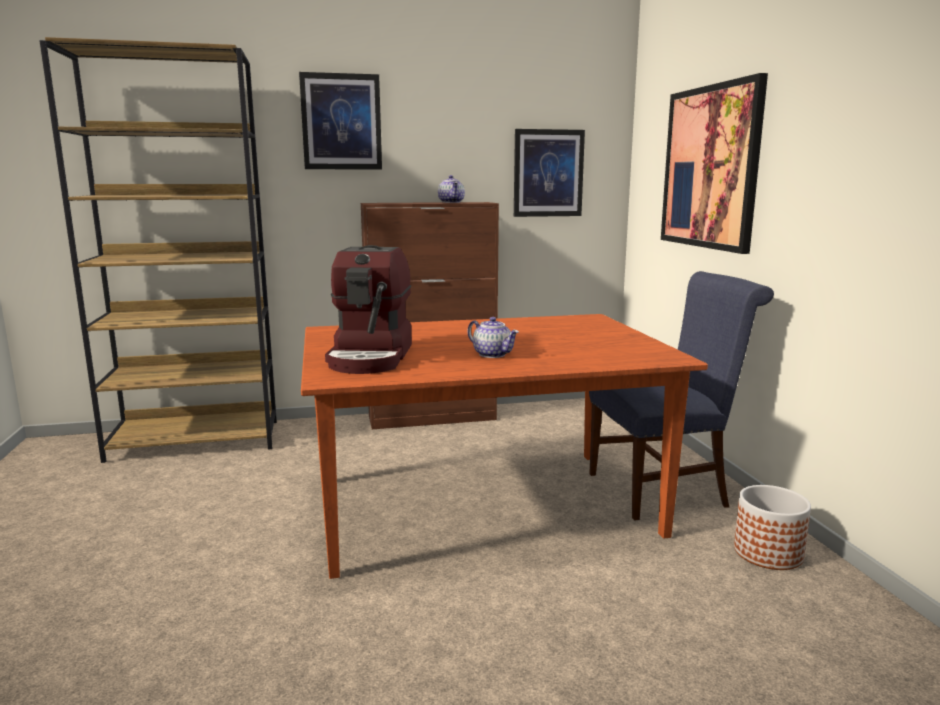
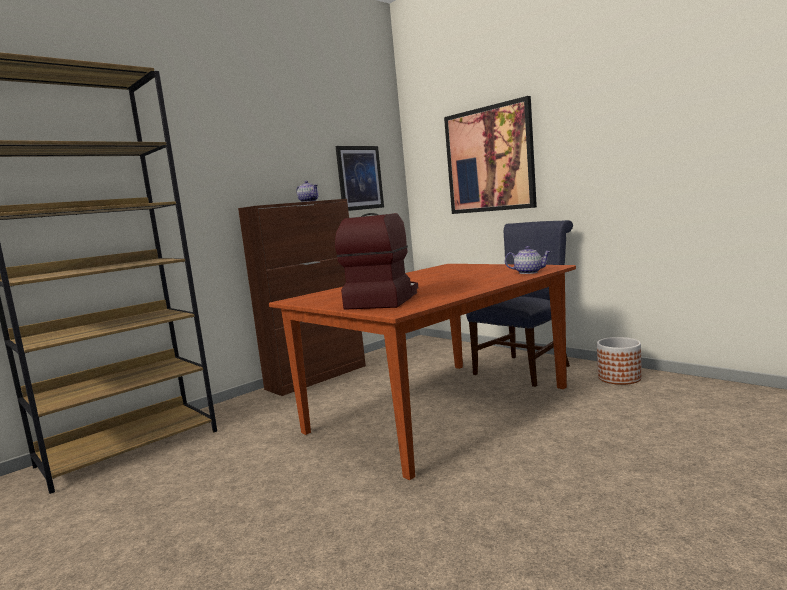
camera: 30 degrees left, 5 degrees down
(341, 122) = (213, 142): picture -> none
(372, 357) = (382, 300): coffee machine -> coffee machine turned 135 degrees counterclockwise
(493, 354) = (455, 284): teapot -> teapot (528, 272)

